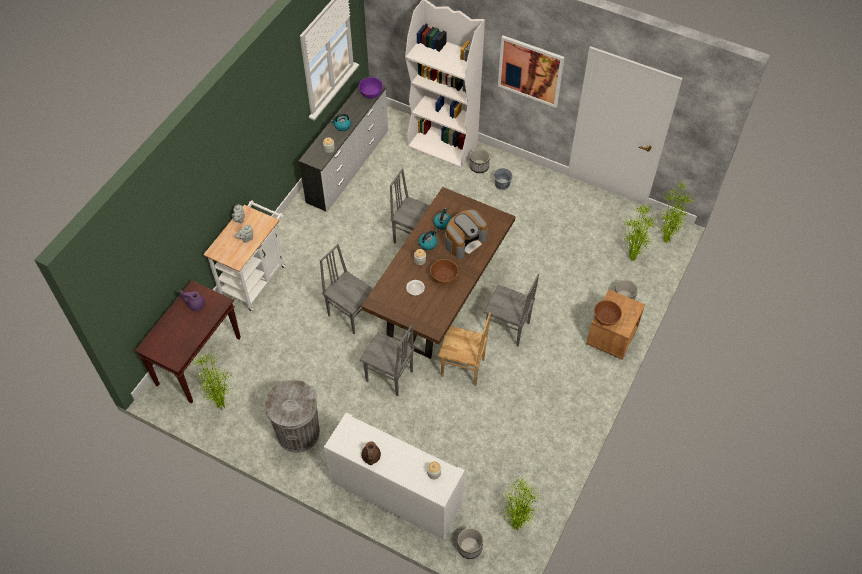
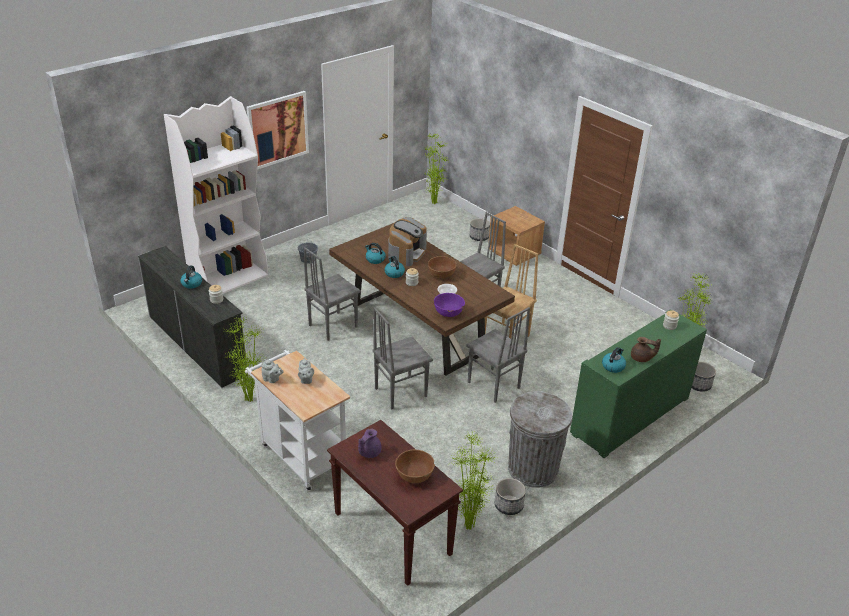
camera: 70 degrees left, 20 degrees down
(349, 437) = (613, 366): none -> kettle
(371, 93) = (164, 256): purple bowl -> purple bowl (448, 313)
(389, 377) = (493, 386): grey chair -> grey chair turned 90 degrees clockwise
(396, 494) = (630, 415): white cabinet -> green cabinet
(465, 241) = (406, 253): coffee machine -> coffee machine turned 45 degrees clockwise
(479, 166) = (275, 266): planter -> planter (508, 505)
(606, 318) = (520, 225): brown bowl -> brown bowl (414, 475)
(631, 259) = (442, 222): potted plant -> potted plant (249, 400)

